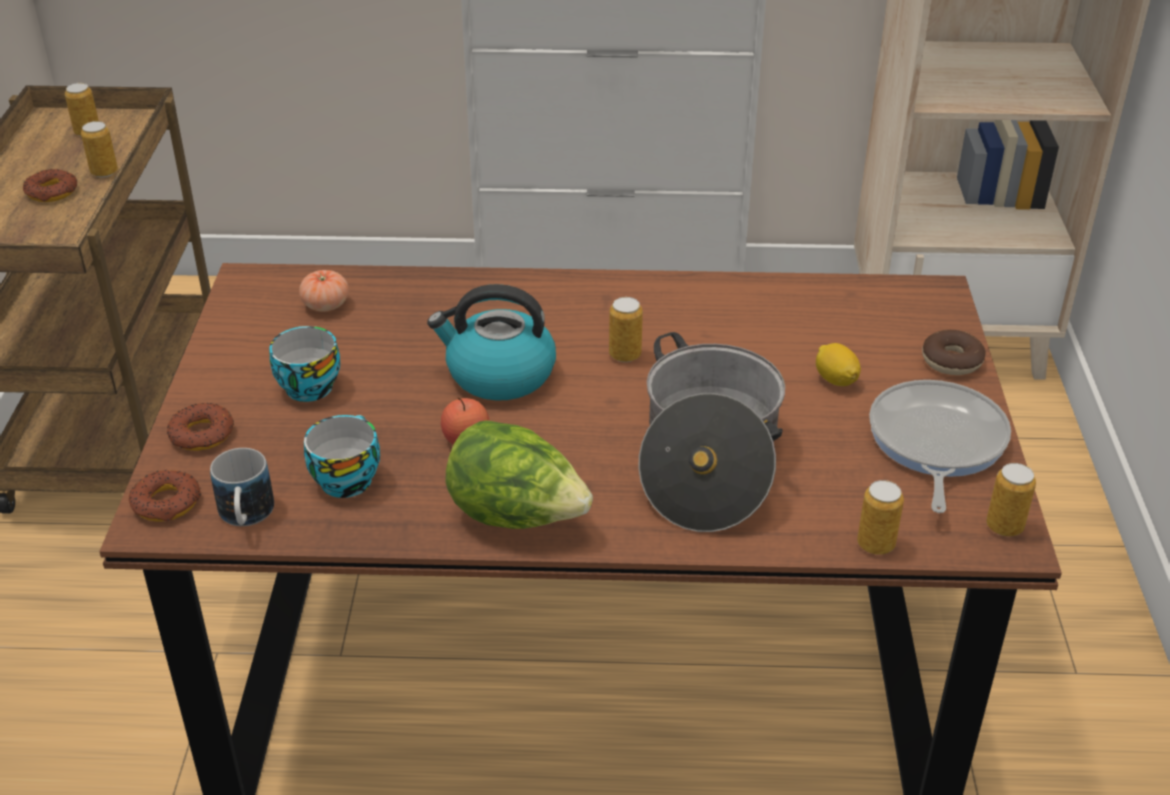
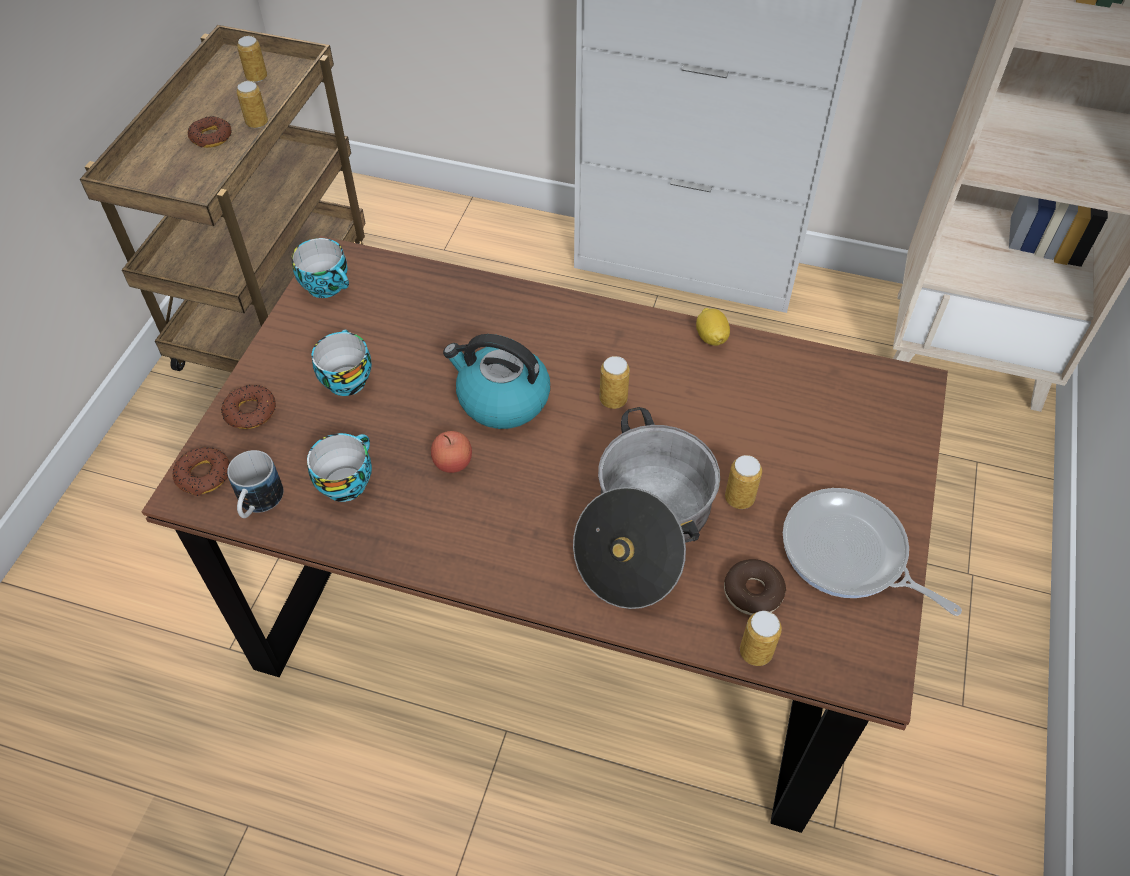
camera: 15 degrees right, 15 degrees up
(251, 306) = (328, 286): none -> cup
(325, 305) = (387, 296): tomato -> none
(517, 516) = (467, 552): lettuce -> none
(835, 380) = (785, 465): lemon -> lemon (711, 337)
(935, 443) = (849, 554): frying pan -> frying pan turned 75 degrees counterclockwise
(951, 361) = (898, 466): donut -> donut (753, 592)
(1004, 526) = (877, 660): can -> can (739, 498)

